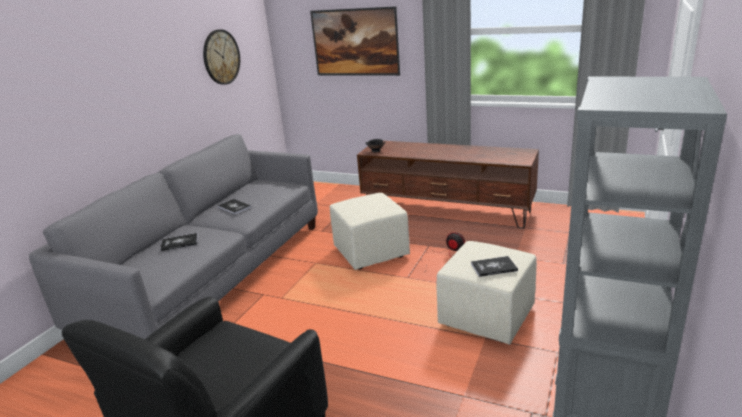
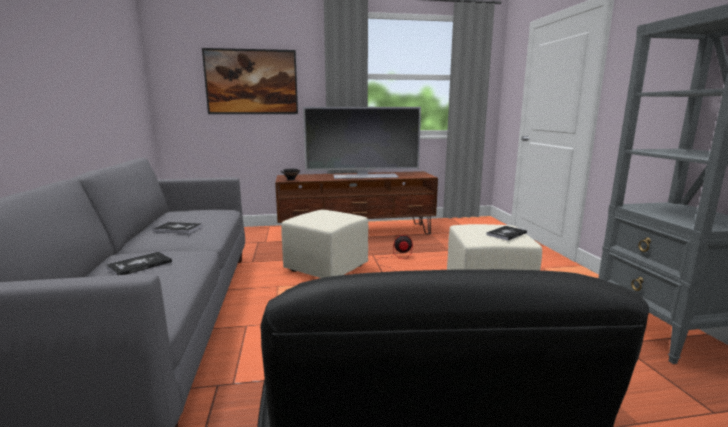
camera: 35 degrees left, 10 degrees down
(221, 57) = (110, 72): wall clock -> none
(453, 153) = (365, 176): none -> television

